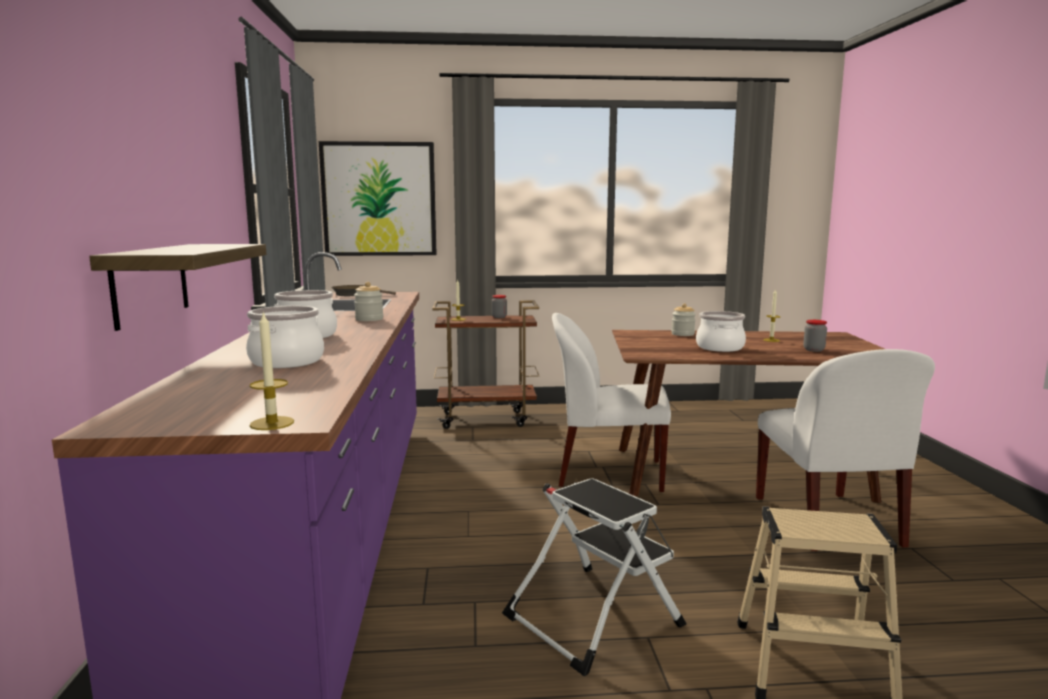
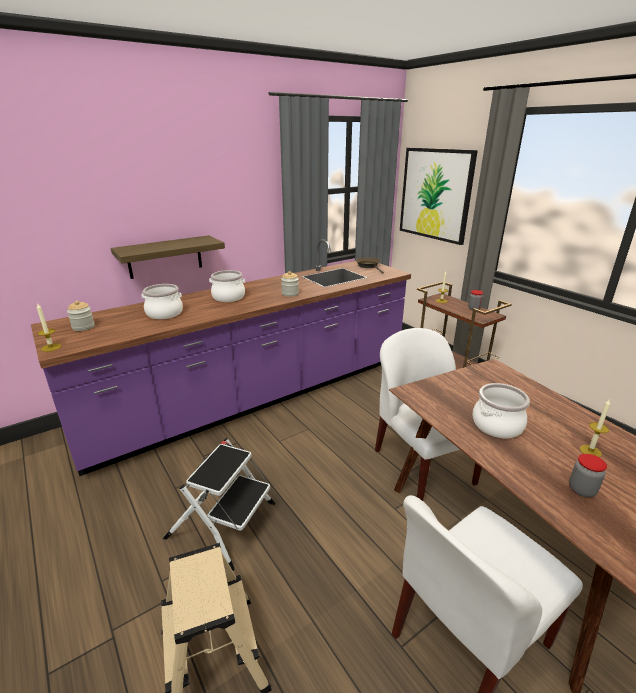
camera: 60 degrees right, 15 degrees up
(682, 334) = (530, 394): jar -> jar (83, 327)

